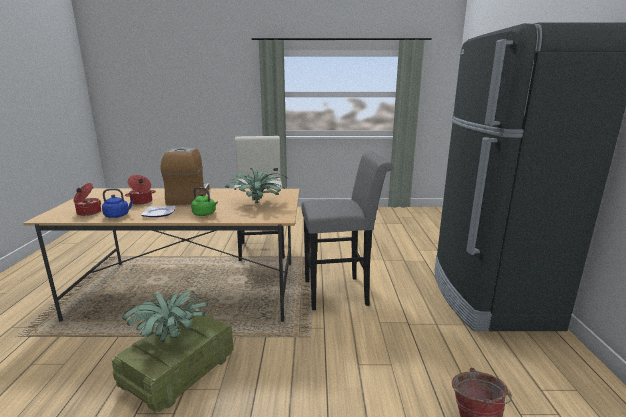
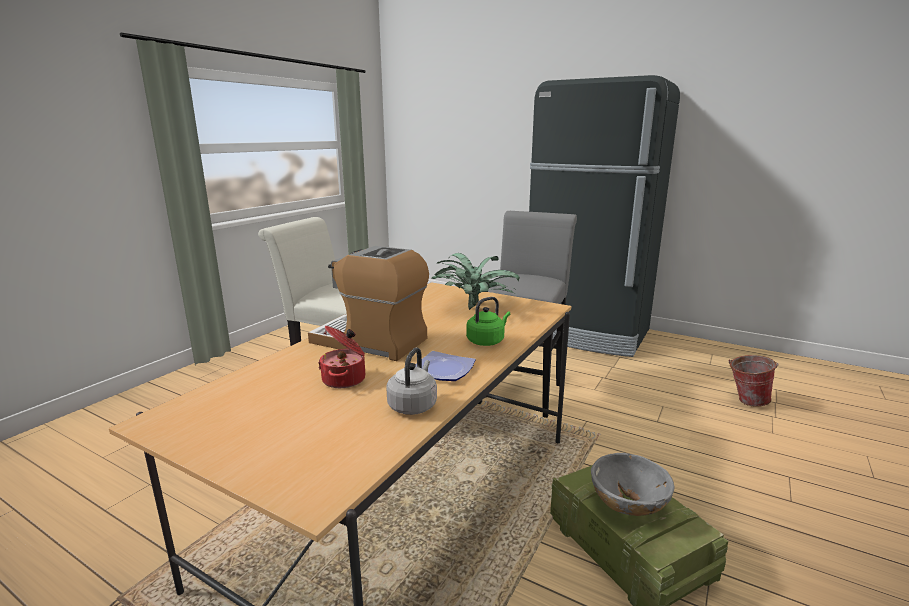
camera: 60 degrees left, 0 degrees up
(88, 212) = (348, 437): cooking pot -> none
(118, 215) = (413, 405): blue kettle -> grey kettle
(171, 337) = (627, 507): potted plant -> grey bowl

